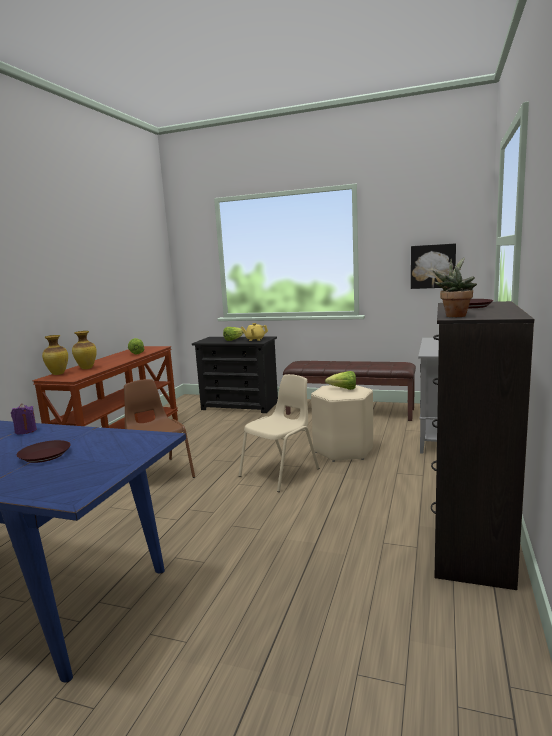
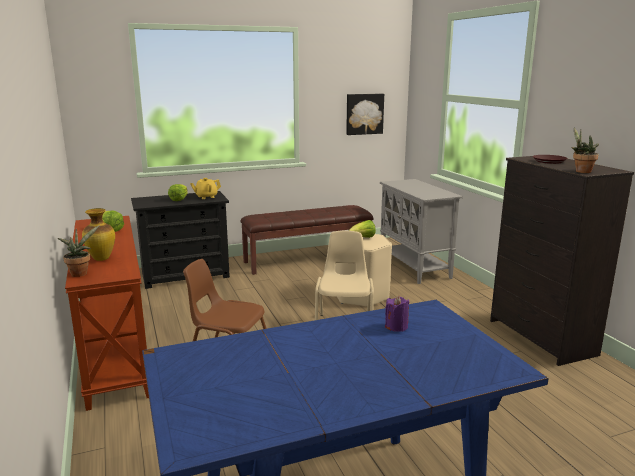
camera: 40 degrees left, 5 degrees up
(26, 431) = (281, 339): purple candle -> purple candle (396, 326)
(44, 455) = (382, 352): brown plate -> none
(57, 374) = (80, 273): vase -> potted plant

